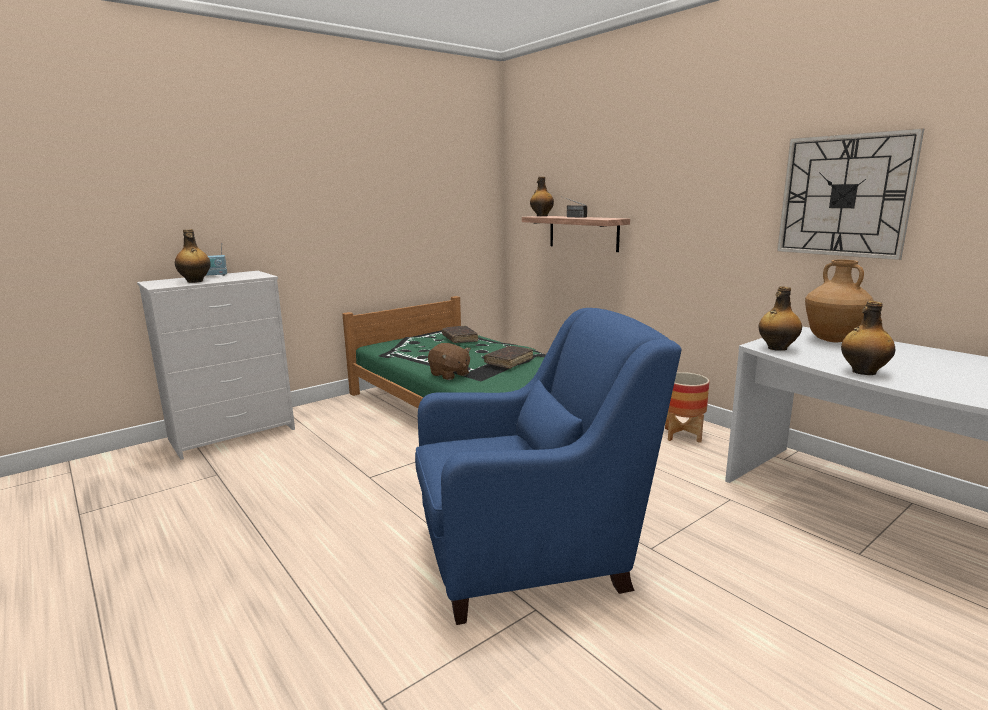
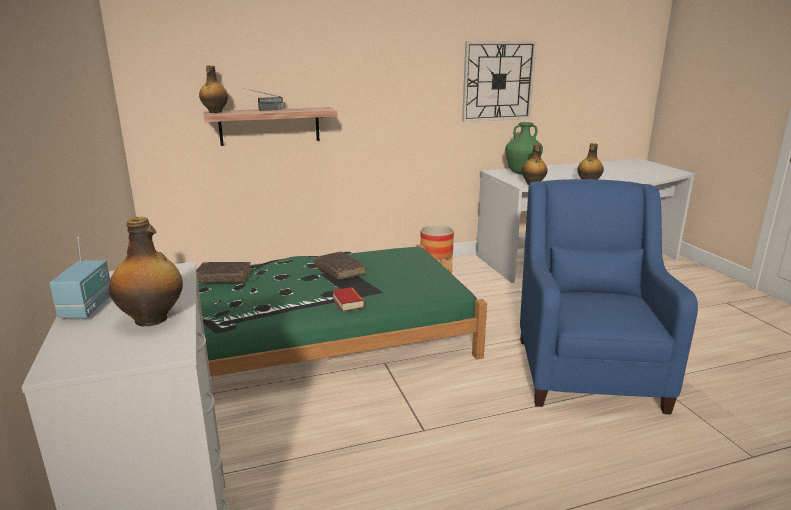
camera: 70 degrees left, 5 degrees up
(449, 375) = (348, 303): brown plush toy -> book
(832, 340) = (521, 173): brown vase -> green vase

